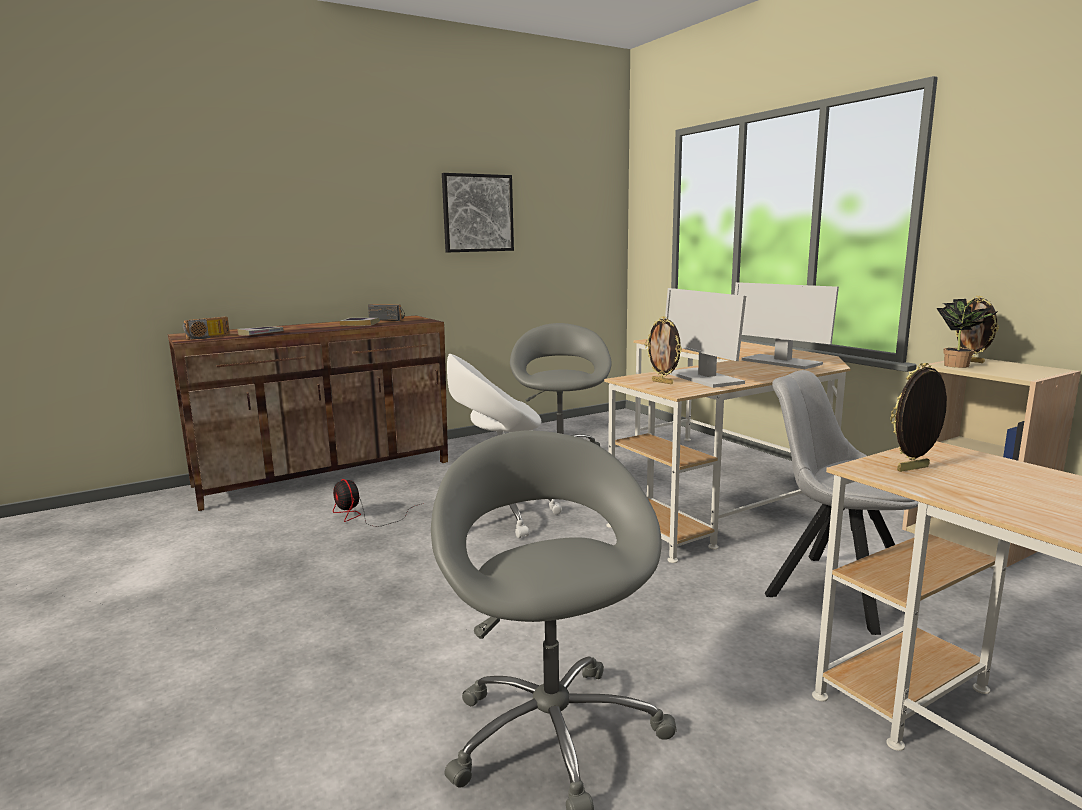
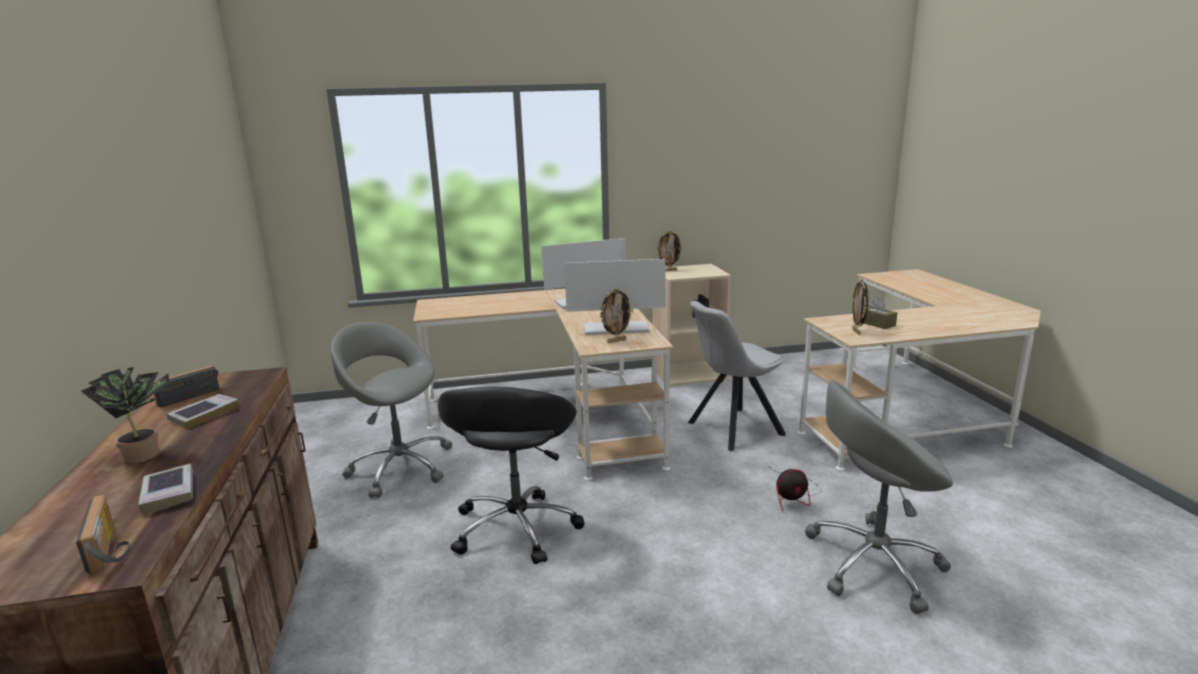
camera: 70 degrees left, 5 degrees up
(364, 516) = (435, 631): fan -> fan (793, 496)
(477, 213) = (174, 206): picture -> none
(499, 514) = (515, 531): white office chair -> black office chair
(960, 365) = (679, 275): potted plant -> potted plant (147, 454)
(1003, 481) = (876, 323): none -> brown tissue box

